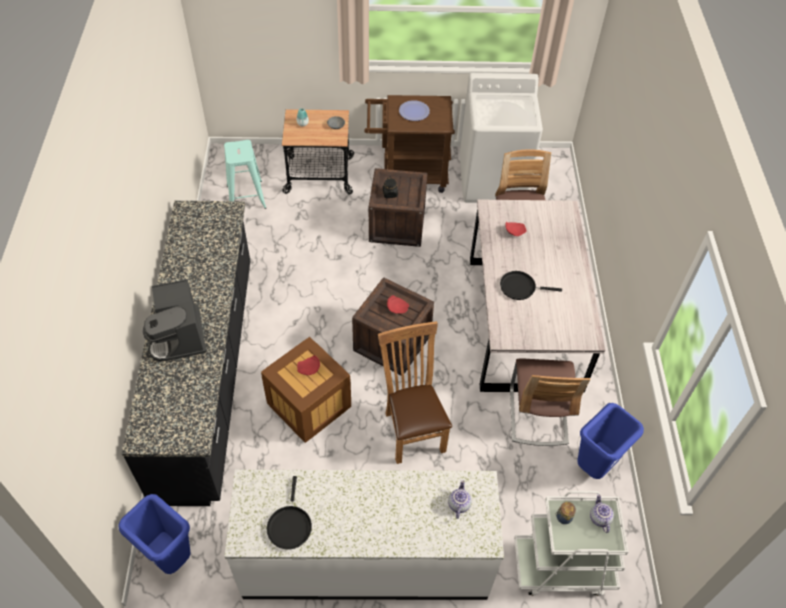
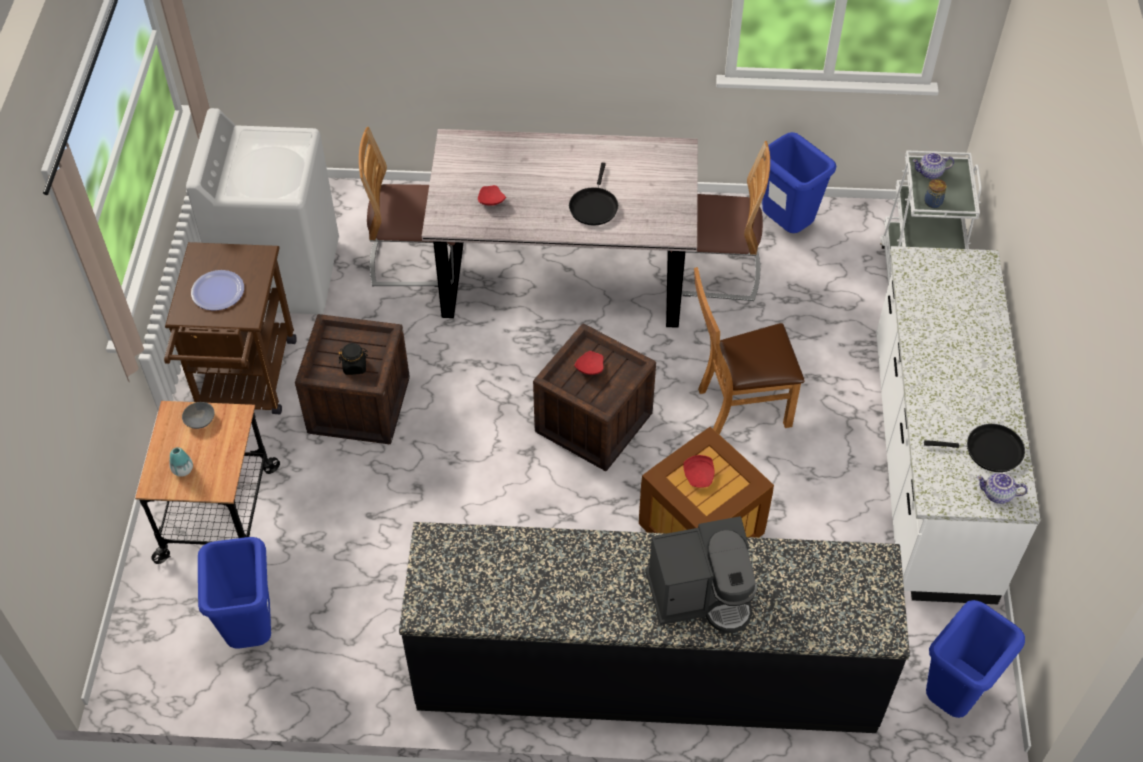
camera: 85 degrees left, 0 degrees up
(246, 196) = (252, 631): turquoise stool -> blue trash can
(458, 504) = (939, 284): teapot -> teapot (997, 495)

